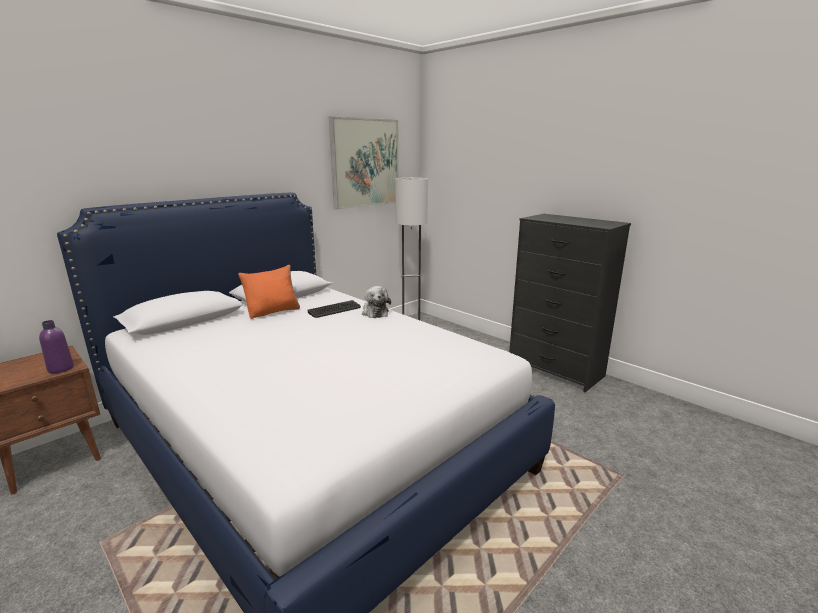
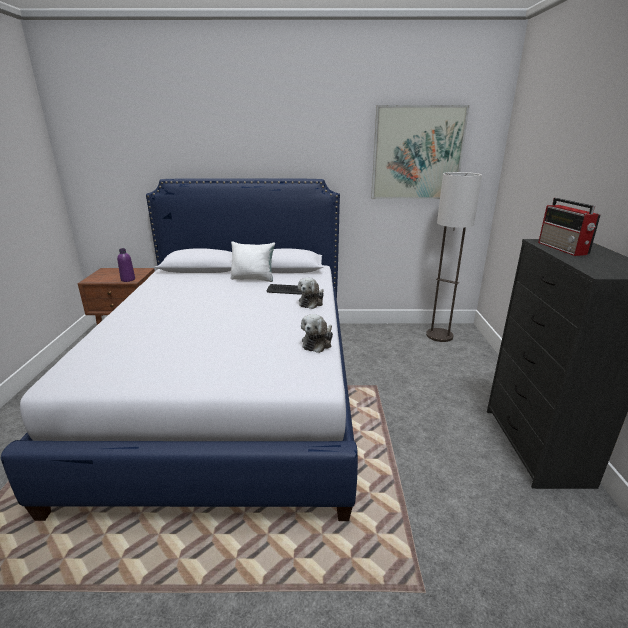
camera: 45 degrees right, 5 degrees up
(273, 312) = (253, 278): orange pillow -> white pillow
(445, 335) = (318, 342): none -> plush toy
(553, 219) = (563, 248): none -> radio

